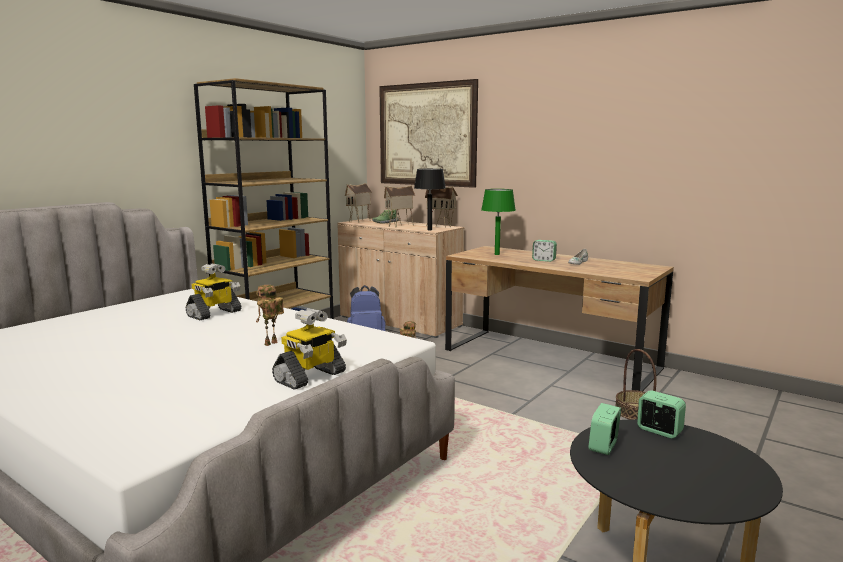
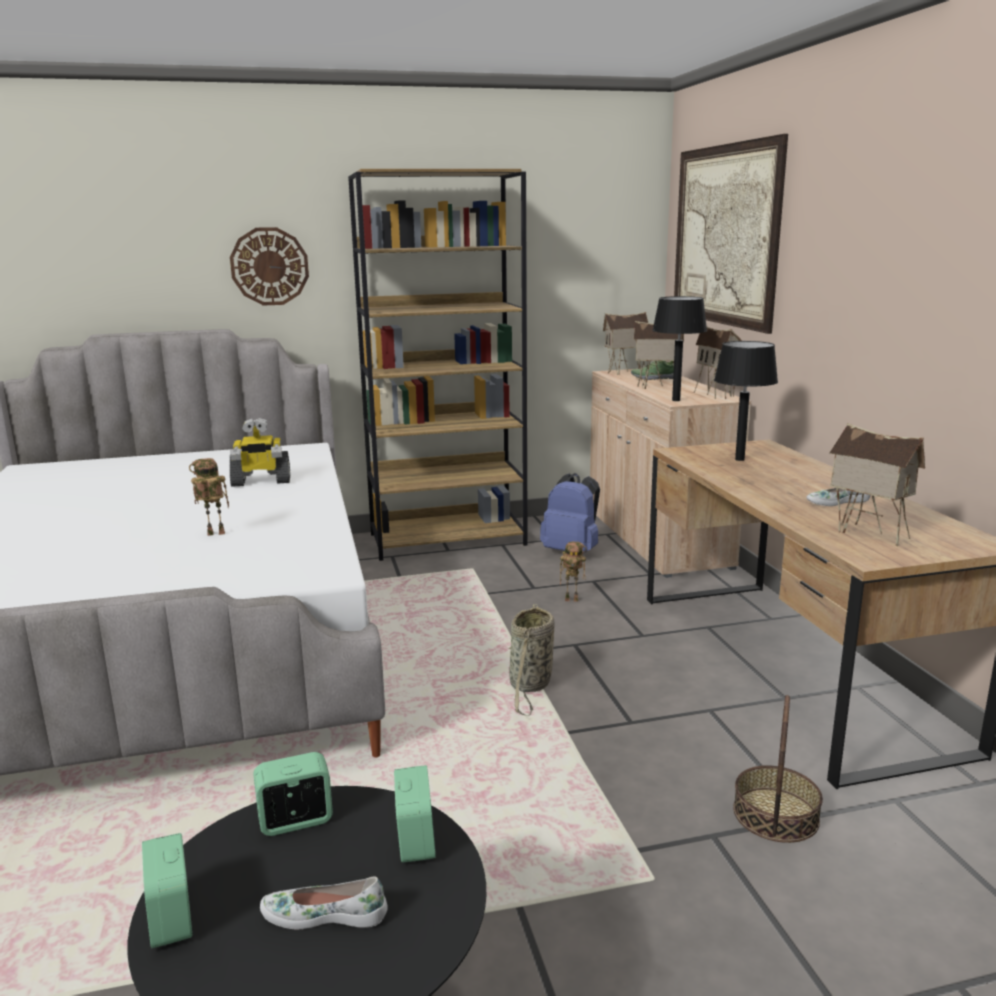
camera: 40 degrees right, 5 degrees up
(134, 150) = (269, 266): none -> wall clock
(310, 377) = (147, 588): toy robot -> none
(459, 402) = (530, 686): none -> basket
(497, 254) = (740, 459): green table lamp -> black table lamp
(544, 260) = (788, 485): alarm clock -> alarm clock (171, 919)
(617, 271) = (867, 534): none -> toy house
(690, 465) = (325, 914): none -> white shoe

